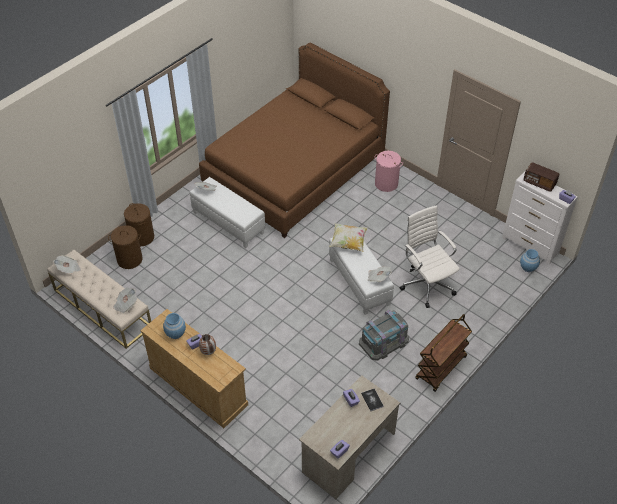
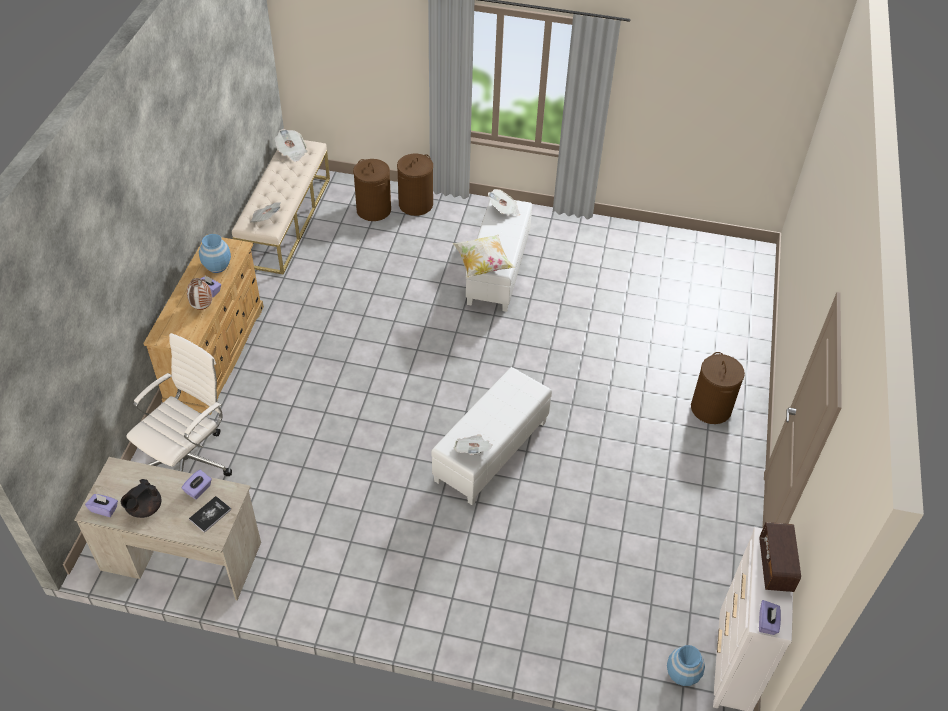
camera: 60 degrees right, 0 degrees up
(294, 170) = (646, 295): brown bed -> none
(348, 243) = (517, 390): pillow -> pillow (482, 264)
(350, 431) = (144, 508): none -> black teapot
(384, 341) = (398, 523): grey storage box -> none
(386, 184) = (711, 409): pink laundry basket -> brown laundry basket
(427, 283) = (545, 537): white office chair -> white office chair (190, 461)
(441, 368) = (388, 618): brown cart -> none

